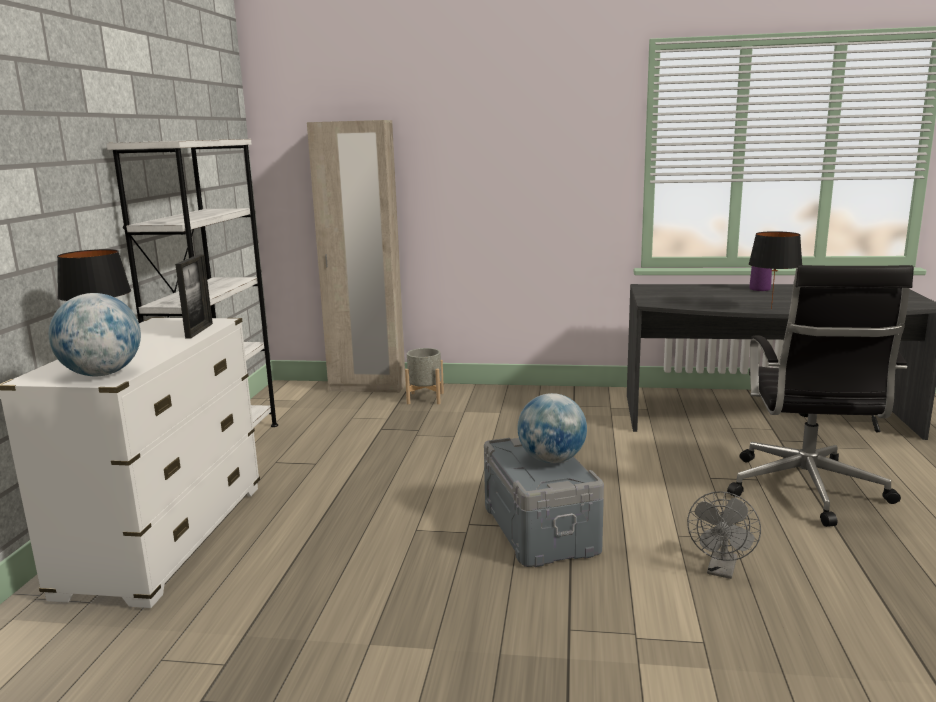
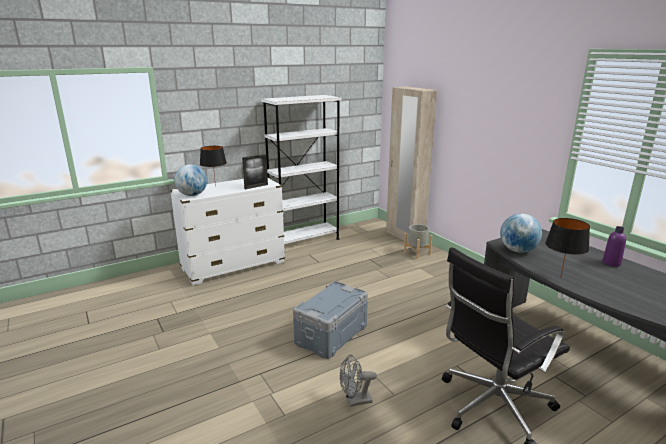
camera: 50 degrees right, 5 degrees up
(551, 460) = (337, 302): globe -> globe (517, 250)

